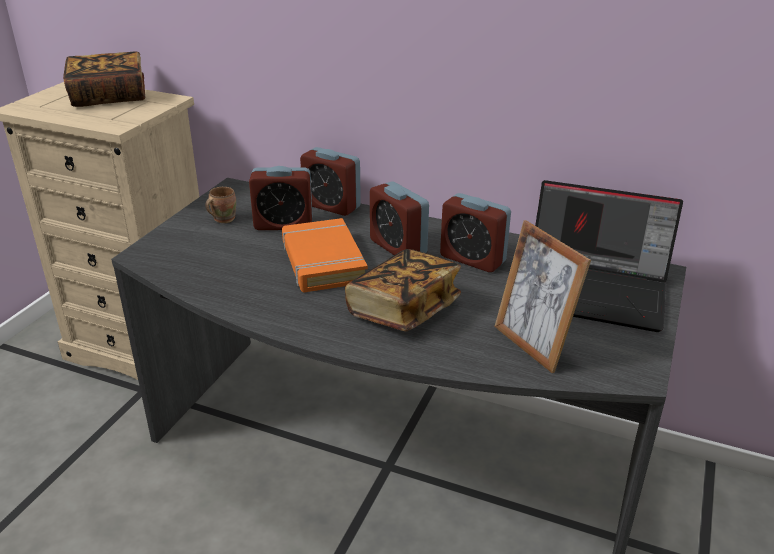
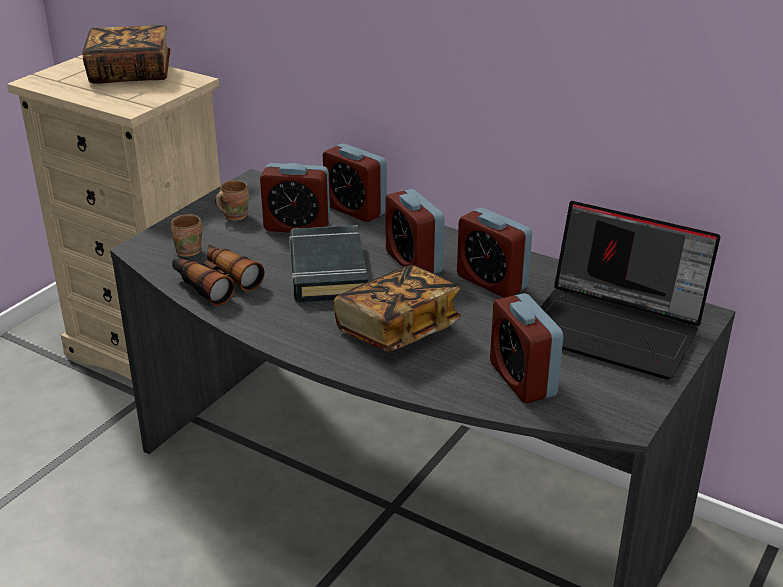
camera: 10 degrees right, 0 degrees up
(188, 253) = (188, 250): none -> brown mug
(220, 281) = (215, 283): none -> binoculars
(322, 262) = (327, 271): orange book -> black book
(532, 345) = (522, 379): picture frame -> alarm clock

